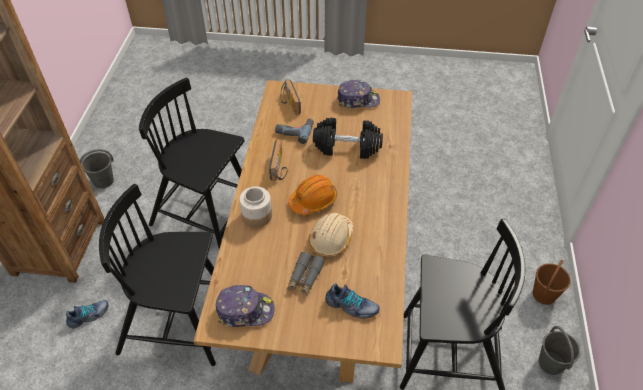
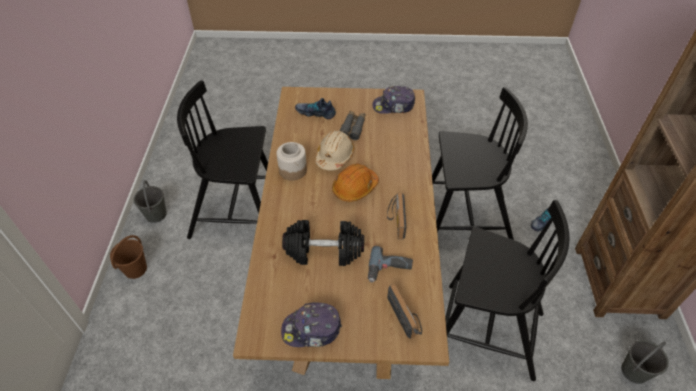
camera: 175 degrees right, 0 degrees up
(256, 216) = (405, 170): jar -> jar (293, 170)

